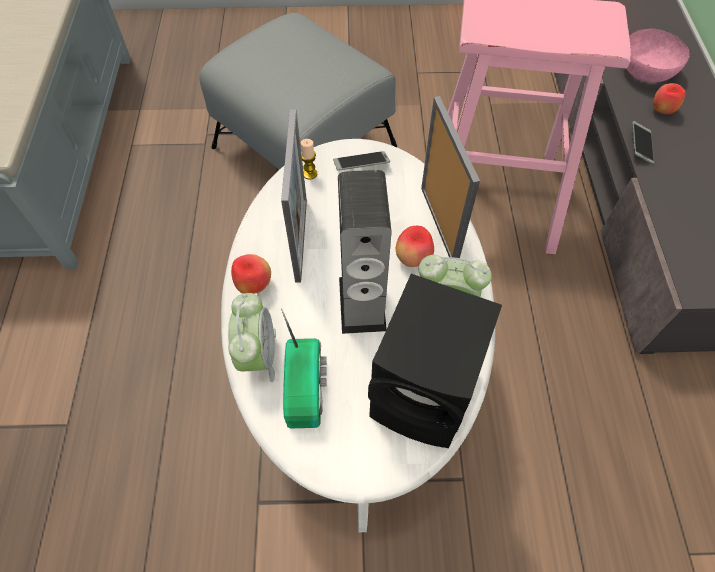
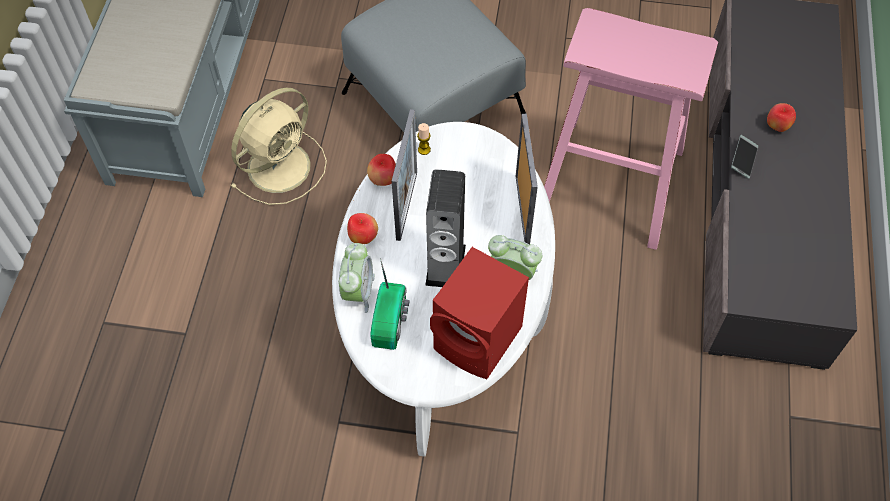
camera: 10 degrees right, 0 degrees up
(158, 225) = (281, 165): none -> beige fan
(361, 165) = (469, 148): phone -> none
(413, 259) = (494, 235): apple -> apple (383, 180)
(426, 395) = (480, 340): black speaker -> red speaker
(645, 71) = (775, 82): pink bowl -> none

